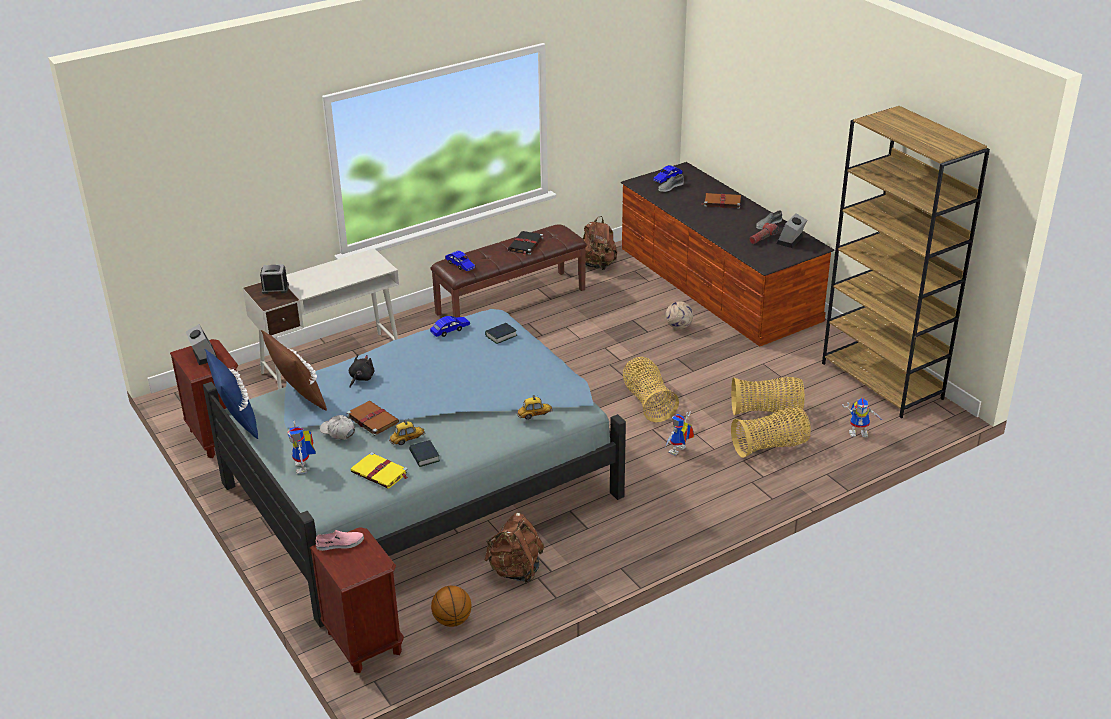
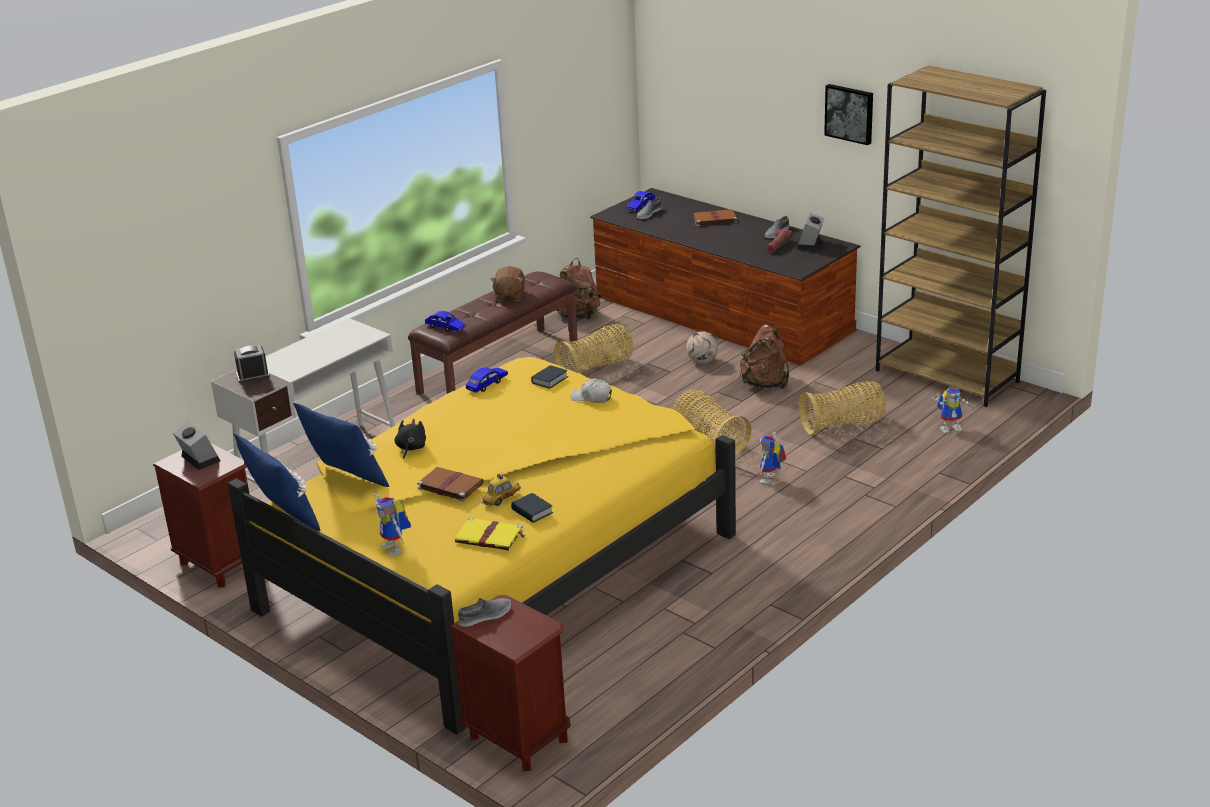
camera: 15 degrees left, 5 degrees down
(298, 398) = (346, 481): brown pillow -> blue pillow
(338, 431) = (416, 505): white cap -> white cap (592, 397)
(340, 544) = (485, 616): pink shoe -> grey shoe
(424, 480) = (497, 562): blue bed -> yellow bed
(452, 620) = (609, 695): basketball -> none
(515, 570) = (654, 630): brown backpack -> brown backpack (765, 384)
(525, 244) = (509, 296): black book -> brown plush toy
(534, 415) = (636, 449): toy car -> none
(771, 446) = (866, 458): basket -> basket (596, 367)
(837, 133) = (850, 113): none -> picture

